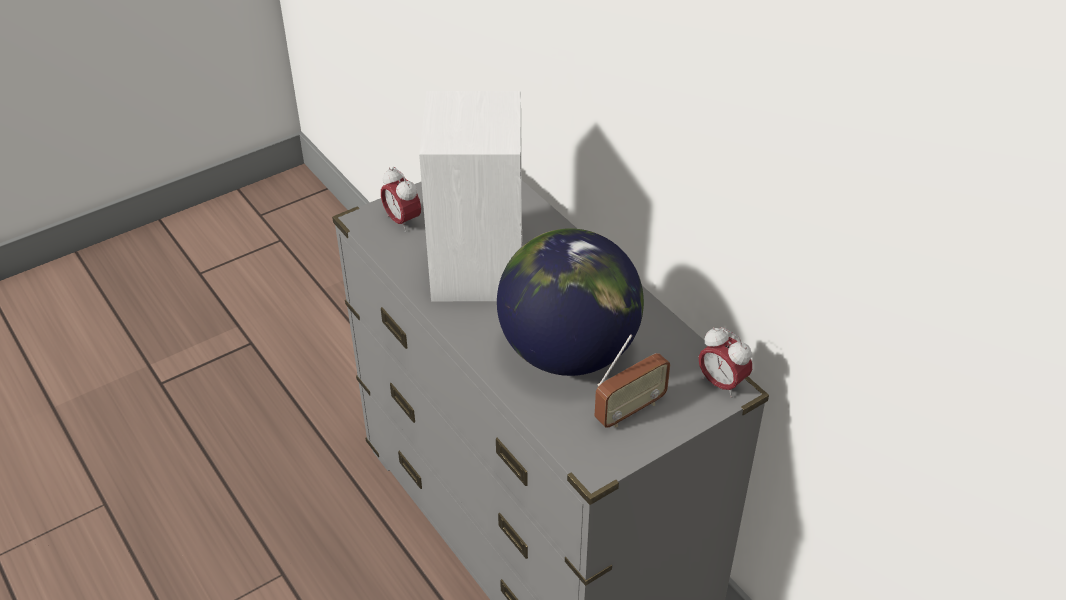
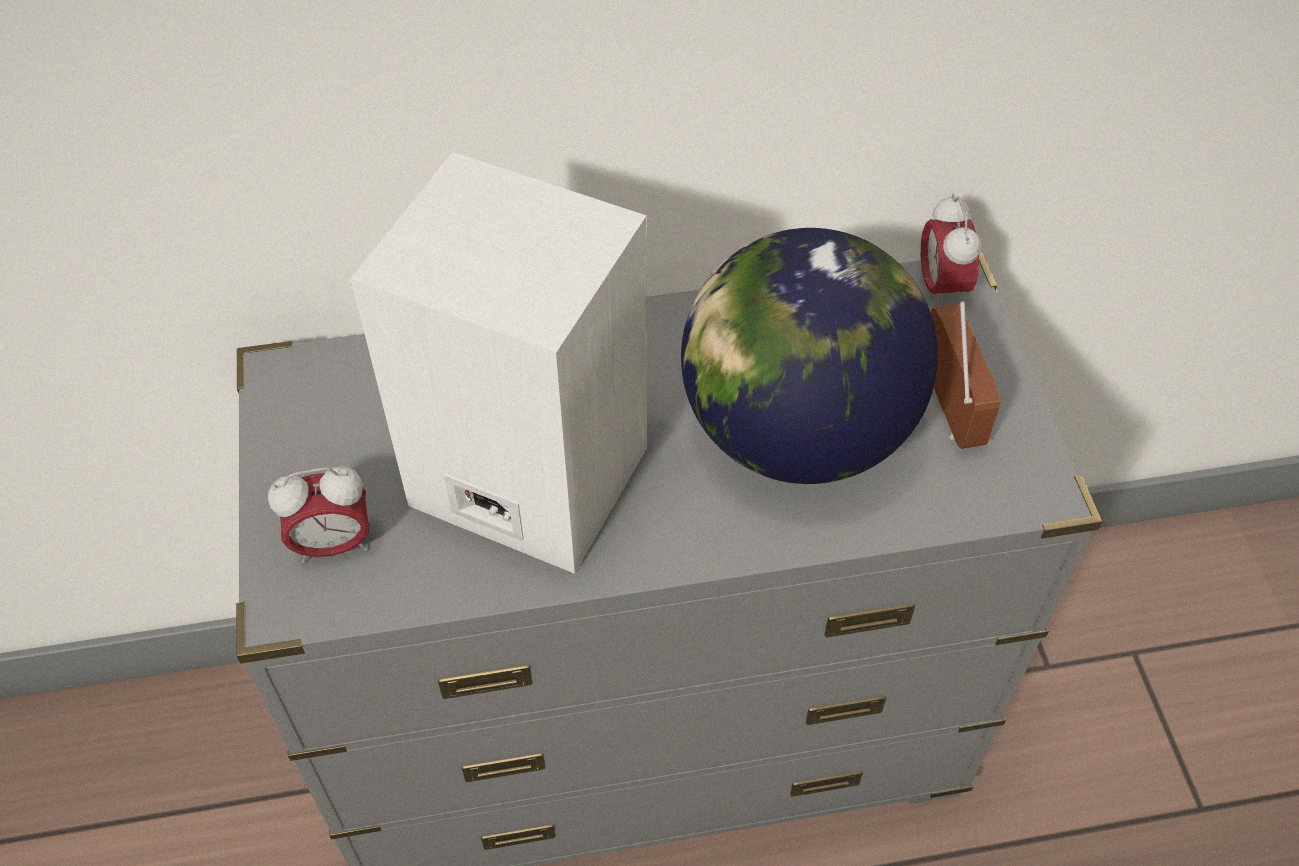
camera: 65 degrees left, 10 degrees up
(721, 384) = (941, 287): alarm clock -> alarm clock turned 105 degrees clockwise

